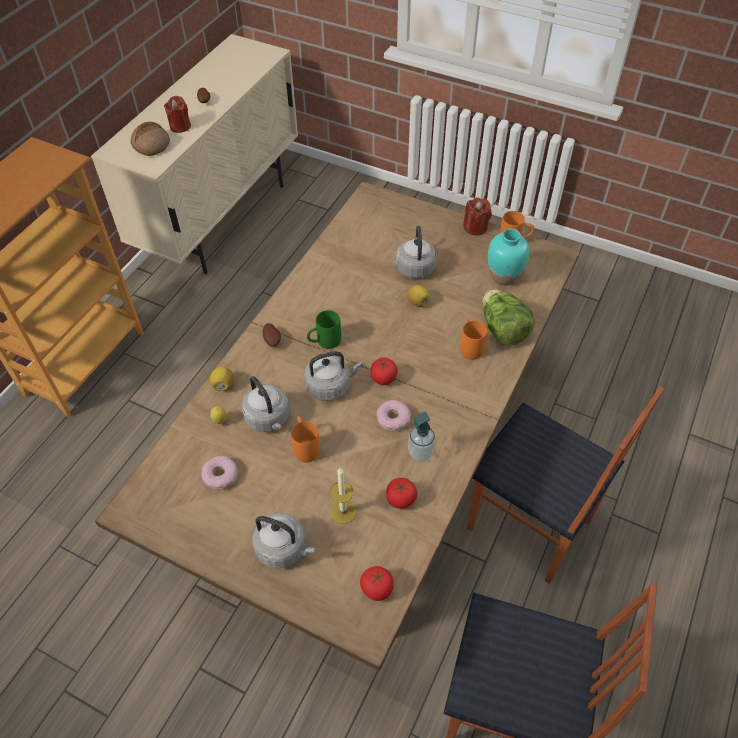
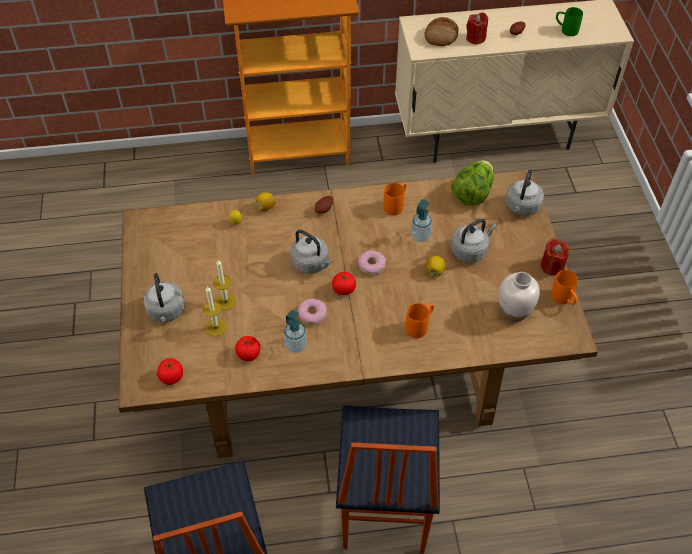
camera: 55 degrees right, 0 degrees up
(220, 475) = (196, 248): donut -> donut (372, 265)
(268, 419) = (257, 246): grey kettle -> grey kettle (522, 208)
(305, 446) = (251, 278): orange mug -> orange mug (396, 205)
(316, 485) = (225, 301): none -> candle
(324, 342) = (347, 238): green mug -> green mug (565, 30)
(369, 289) = (420, 236): none -> soap dispenser
(502, 330) = (455, 339): lettuce -> lettuce (472, 193)
(503, 277) = (513, 312): turquoise vase -> white vase

